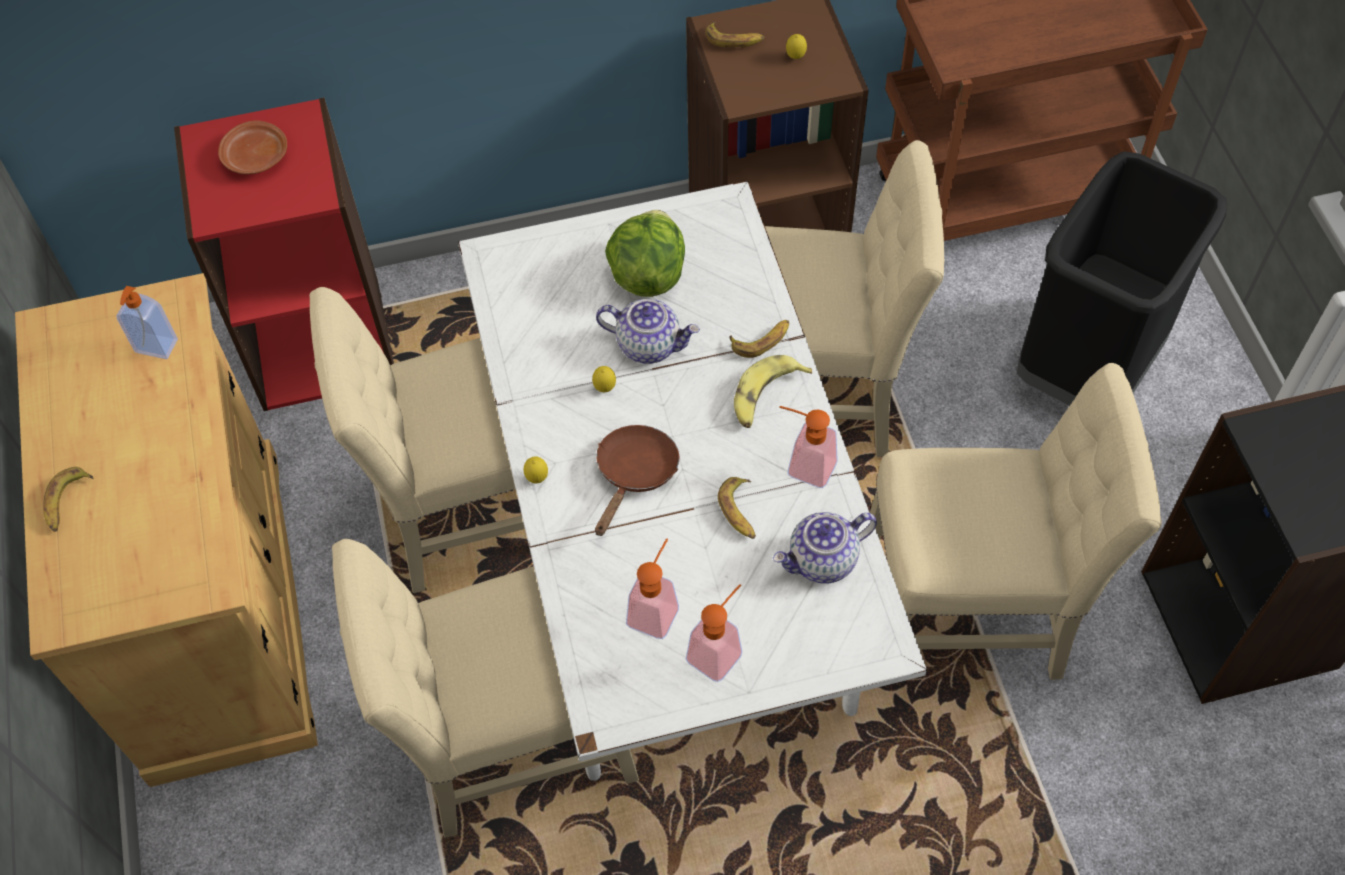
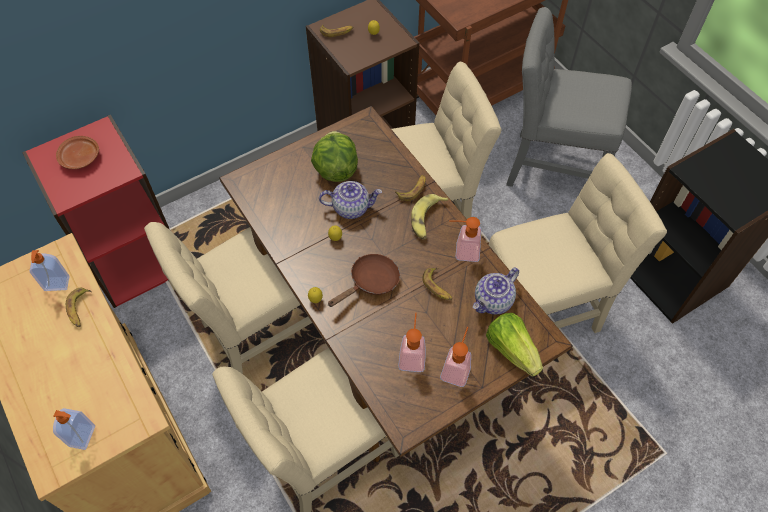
camera: 20 degrees left, 0 degrees up
(67, 502) = (31, 395): banana -> banana (79, 309)
(119, 584) = (83, 436): none -> soap dispenser
(634, 474) = (371, 282): brown frying pan -> brown frying pan turned 45 degrees clockwise
(678, 583) = (384, 338): white dining table -> brown dining table
(822, 647) = (512, 349): none -> lettuce
(1087, 365) = (551, 167): black trash can -> grey chair

